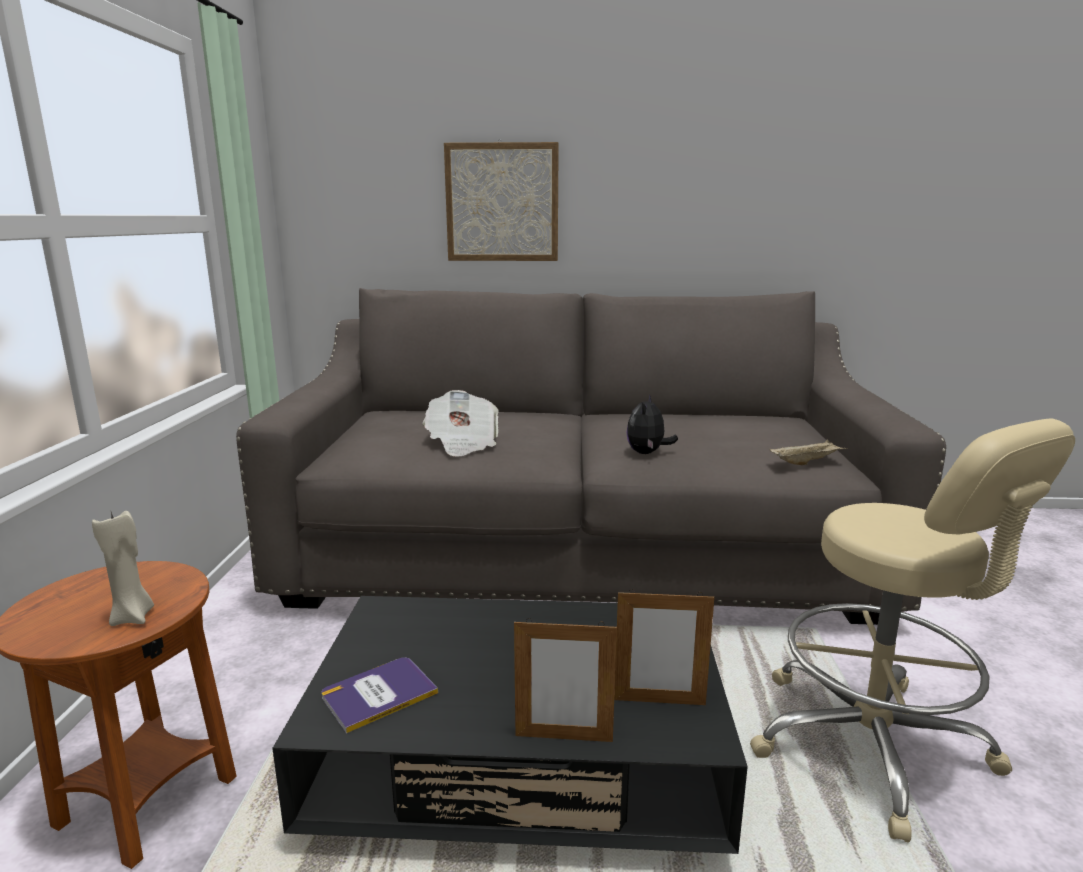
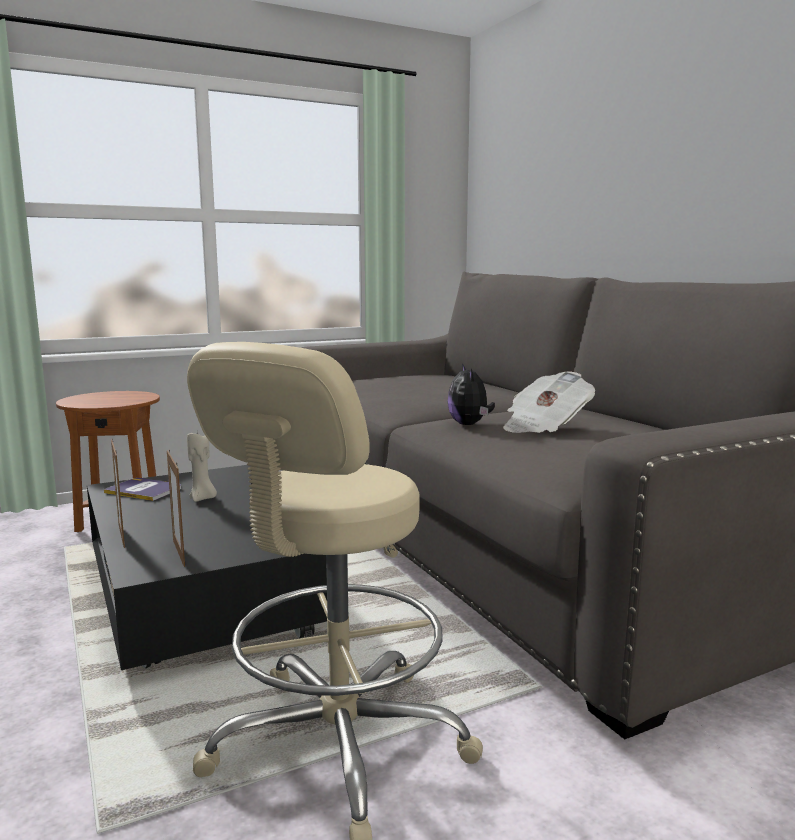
camera: 60 degrees right, 5 degrees down
(133, 617) = (97, 403): beige candle -> beige candle (202, 498)
(462, 443) = (397, 392): newspaper -> newspaper (544, 427)
(502, 201) = (593, 189): picture -> none
(647, 453) = (469, 424): plush toy -> plush toy turned 90 degrees counterclockwise
(806, 462) = (554, 465): beige tray -> none

